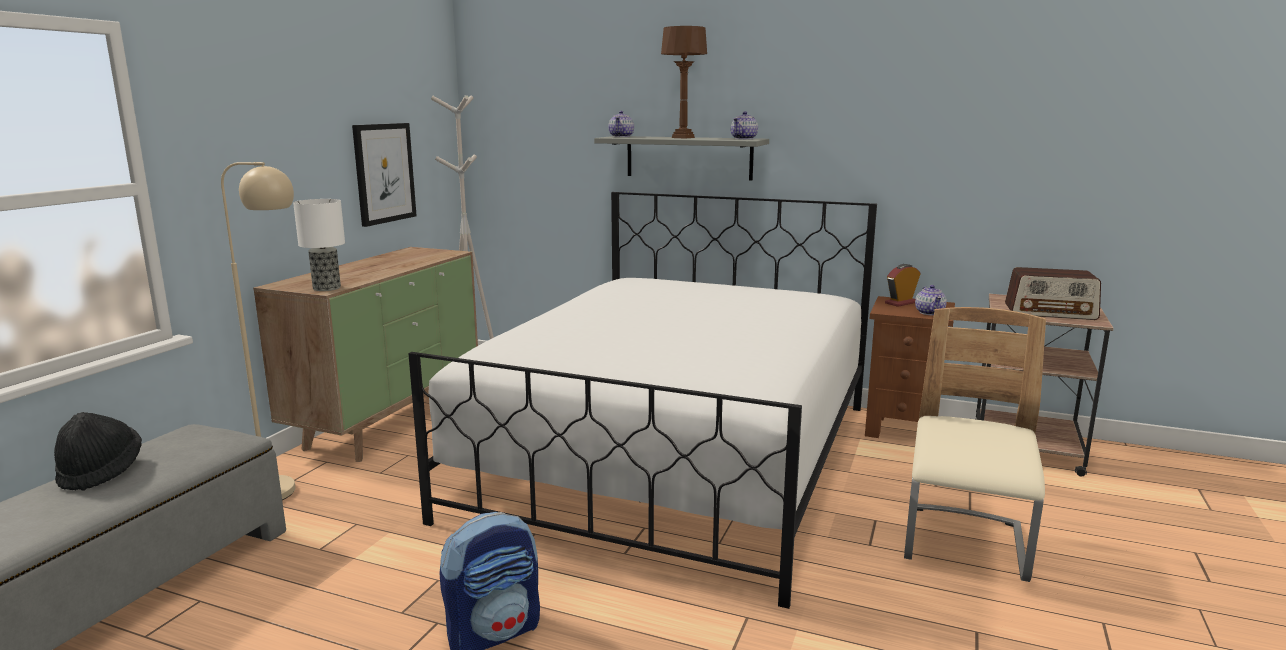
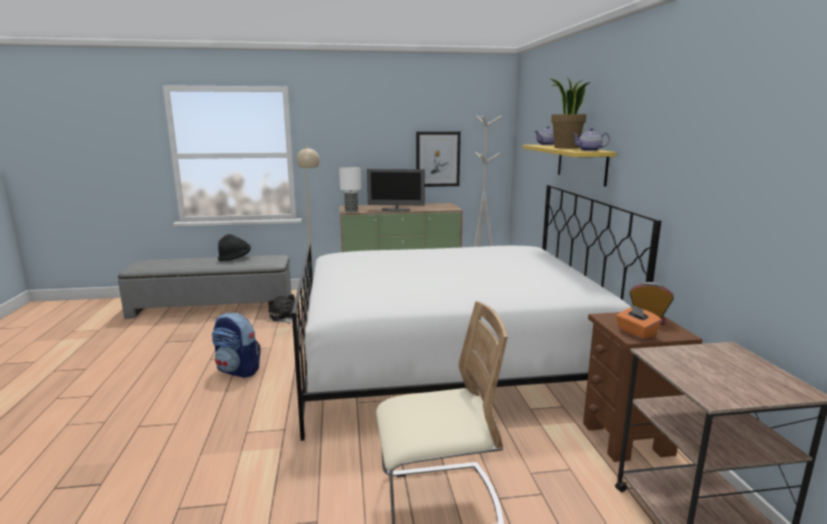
camera: 60 degrees right, 0 degrees up
(315, 541) = (284, 317): none -> plush toy
(389, 271) = (396, 210): none -> monitor
(682, 137) = (565, 147): brown table lamp -> potted plant
(688, 157) = (581, 164): grey shelf -> yellow shelf
(929, 312) = (636, 332): teapot -> orange tissue box
(1050, 312) = (709, 374): radio -> none

